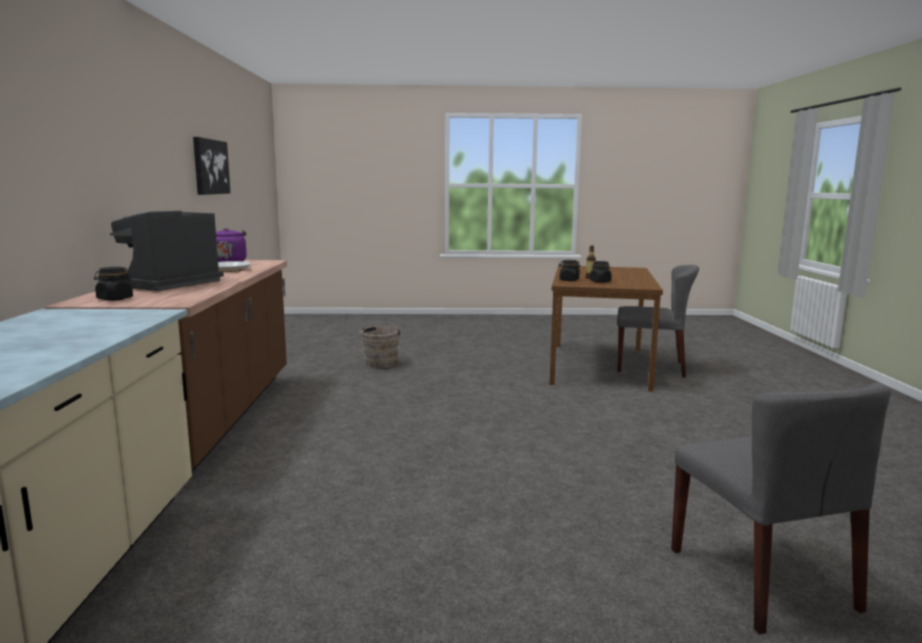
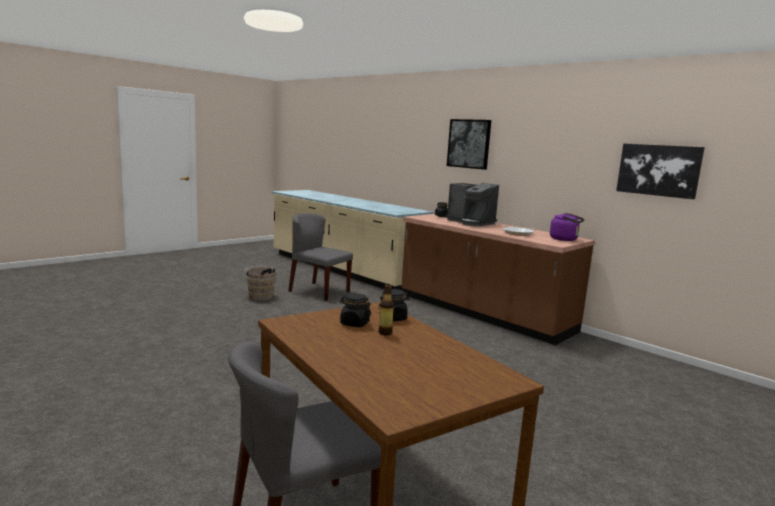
camera: 135 degrees right, 0 degrees up
(58, 129) = (469, 144): none -> picture
(168, 284) = (470, 222): coffee machine -> coffee machine turned 150 degrees clockwise
(380, 364) = (553, 385): brown bucket -> brown bucket (260, 296)
(762, 579) = (150, 323): grey chair -> grey chair (318, 291)

